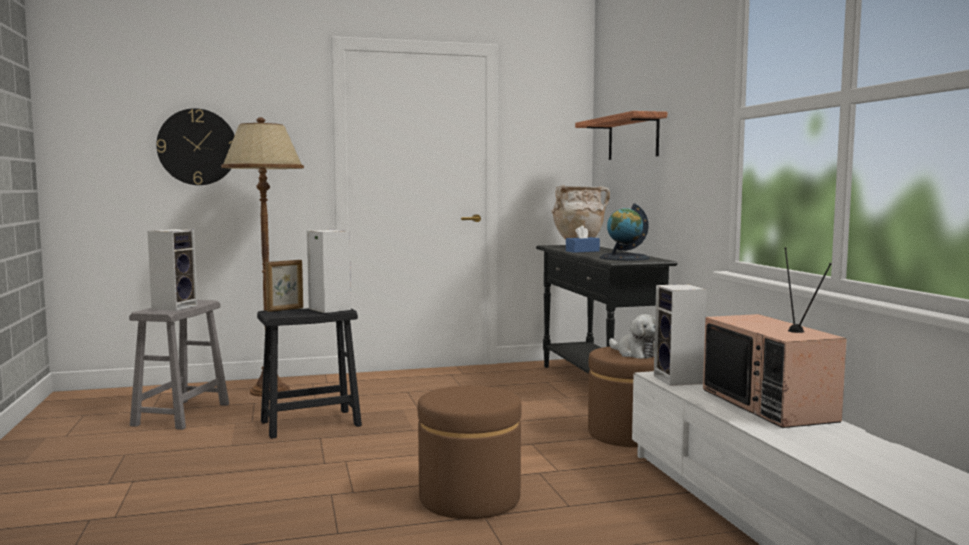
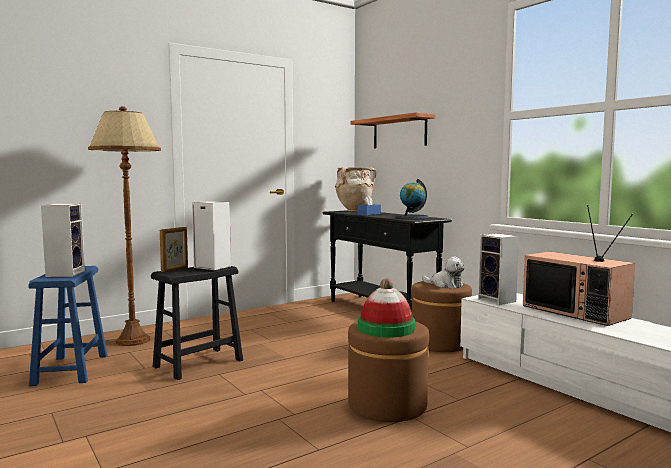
camera: 20 degrees left, 0 degrees up
(181, 414) = (70, 369): grey stool -> blue stool
(197, 147) = (53, 131): wall clock -> none
(462, 399) = (386, 328): none -> hat

